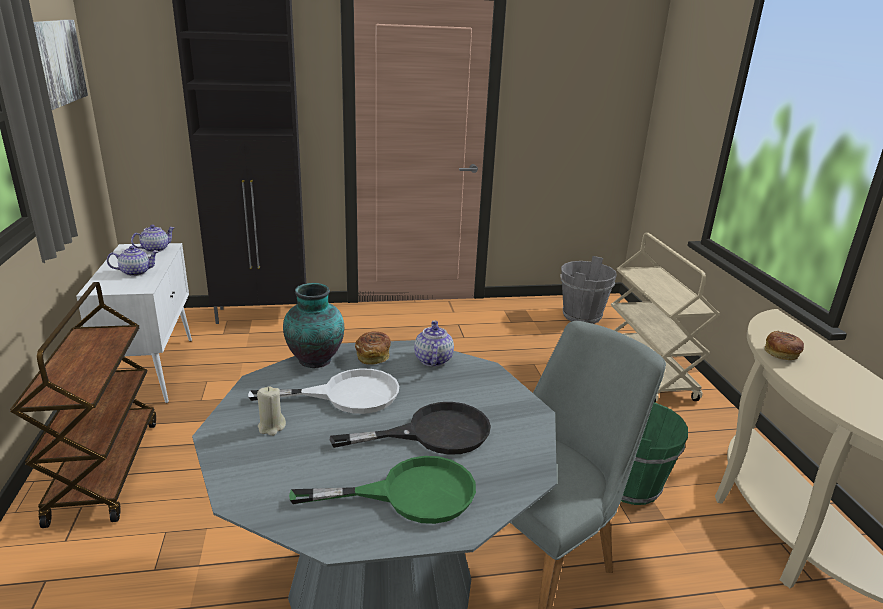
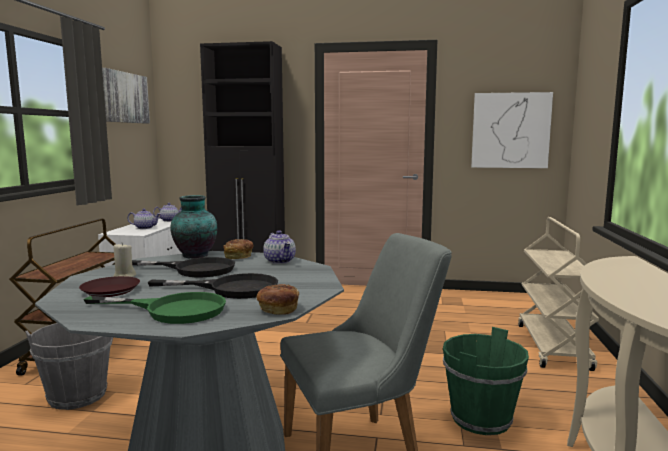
camera: 20 degrees right, 15 degrees down
(288, 465) = (110, 291): none -> brown plate
(346, 395) = (194, 269): white frying pan -> black frying pan
(432, 360) = (280, 261): teapot -> teapot turned 135 degrees clockwise
(582, 316) = (511, 305): grey bucket -> grey bucket (77, 396)
(585, 111) = (510, 130): none -> picture
(781, 354) = (605, 276): bread -> bread (278, 309)

